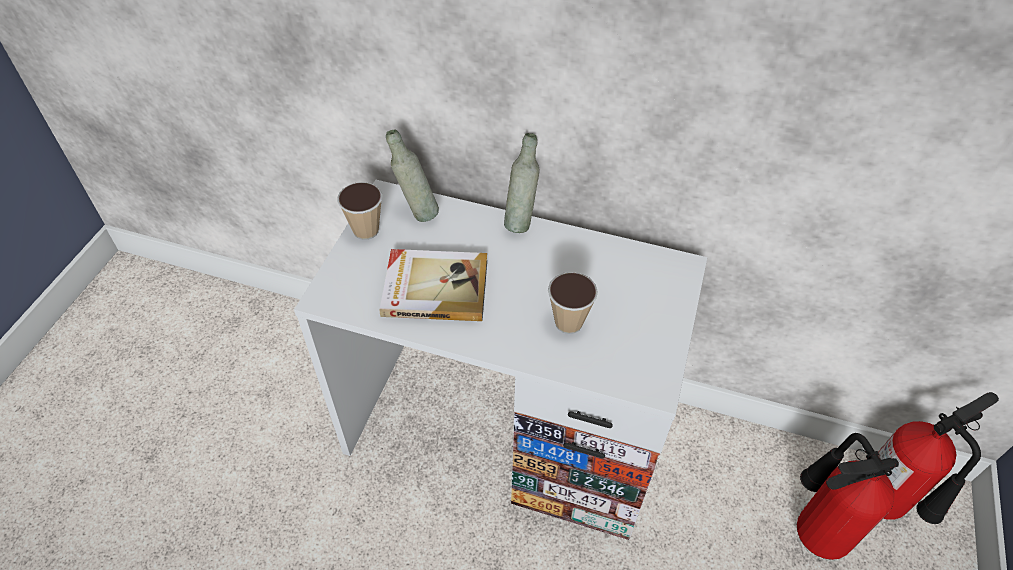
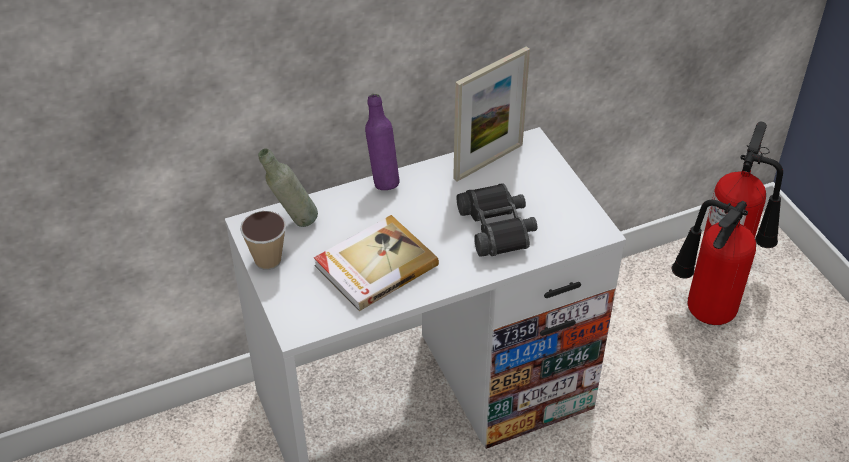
camera: 40 degrees left, 5 degrees down
(520, 221) = (383, 180): grey bottle -> purple bottle
(568, 322) = (497, 227): cup -> black binoculars
(625, 259) = (488, 161): none -> picture frame

